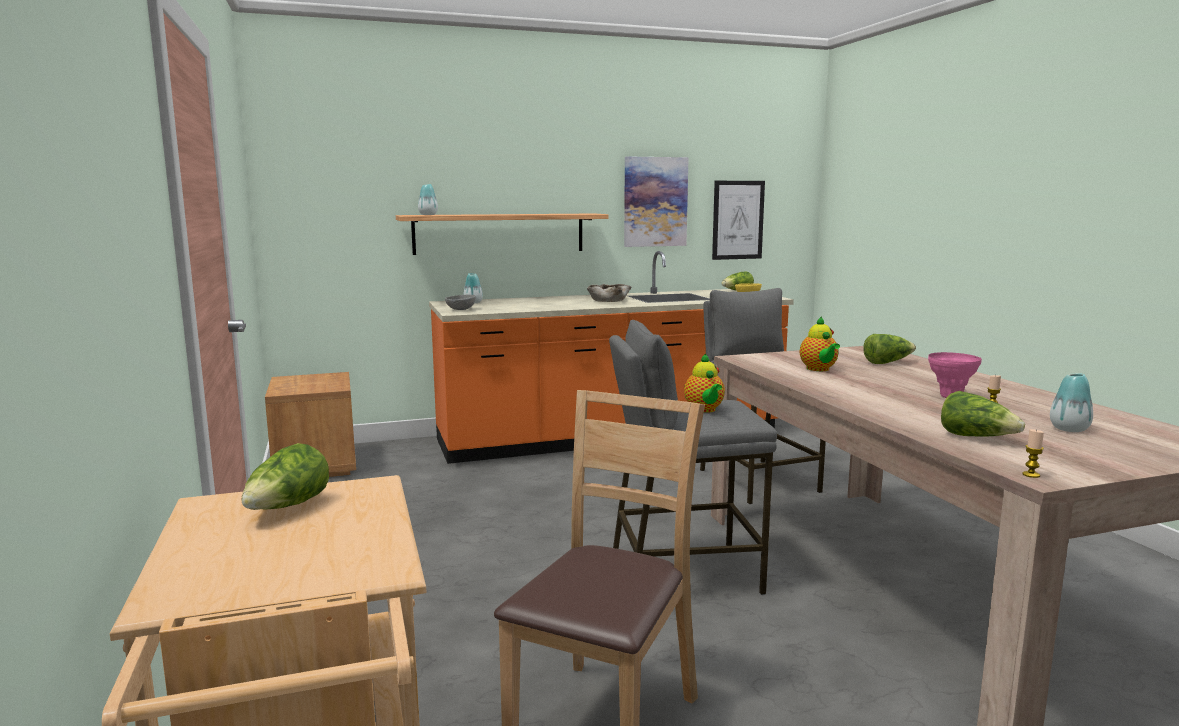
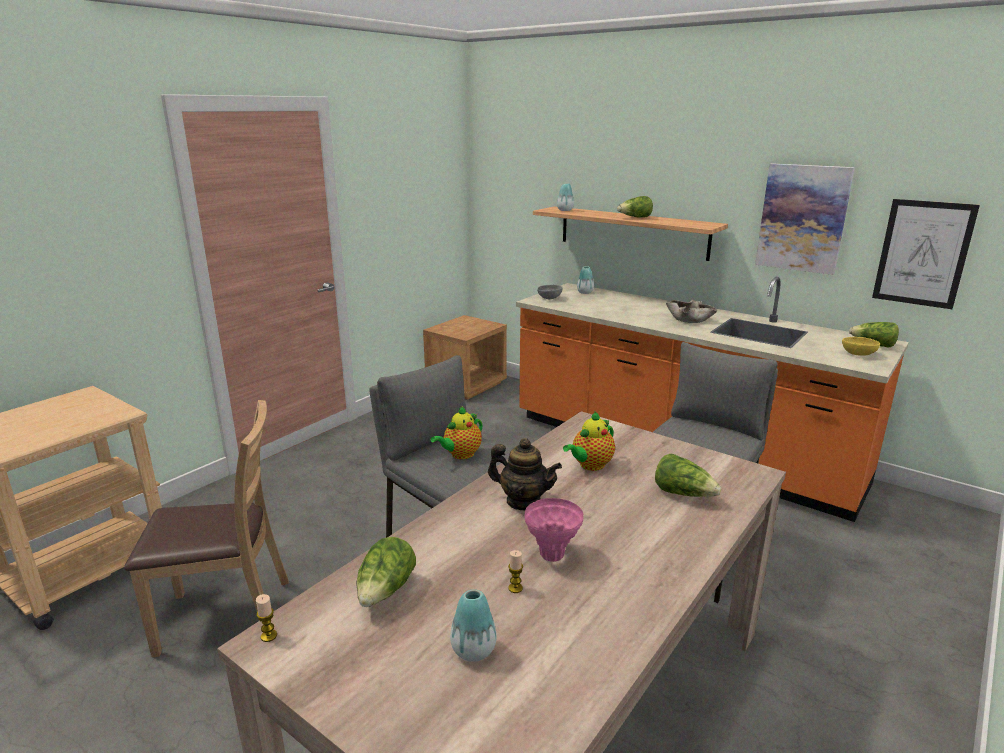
camera: 55 degrees right, 10 degrees up
(287, 507) = (82, 408): lettuce -> lettuce (635, 217)
(861, 390) = (523, 502): none -> teapot

